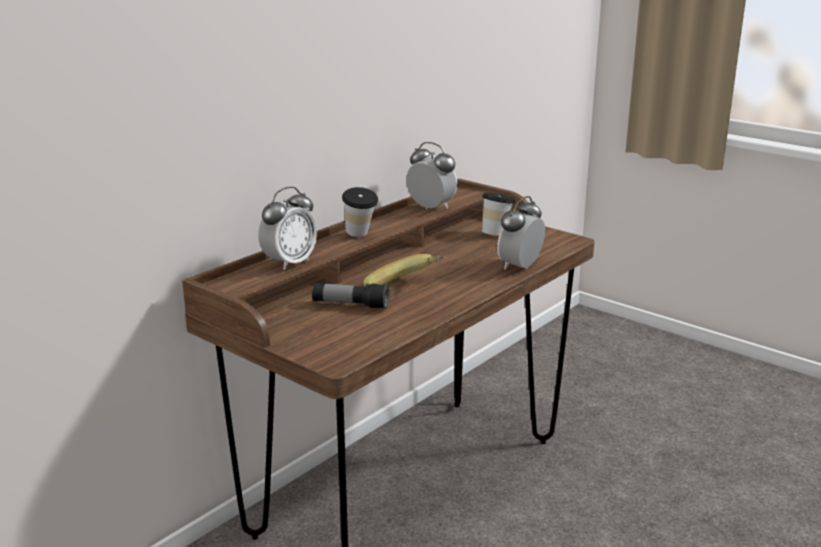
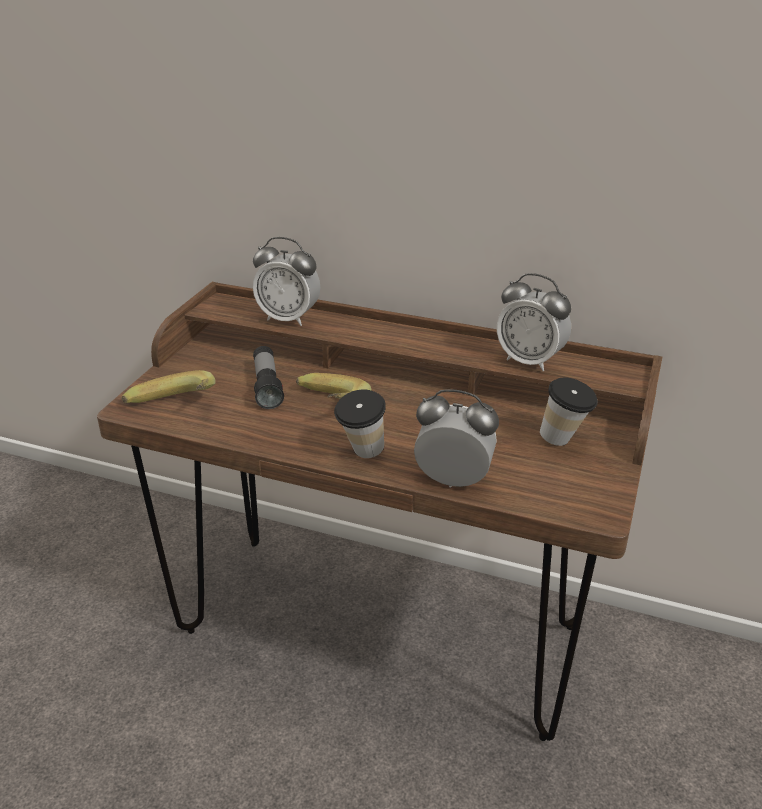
camera: 70 degrees right, 10 degrees up
(357, 343) = (174, 410): none -> banana
(360, 235) = (395, 337): cup -> cup (361, 454)
(431, 207) = (530, 361): alarm clock -> alarm clock turned 105 degrees clockwise

